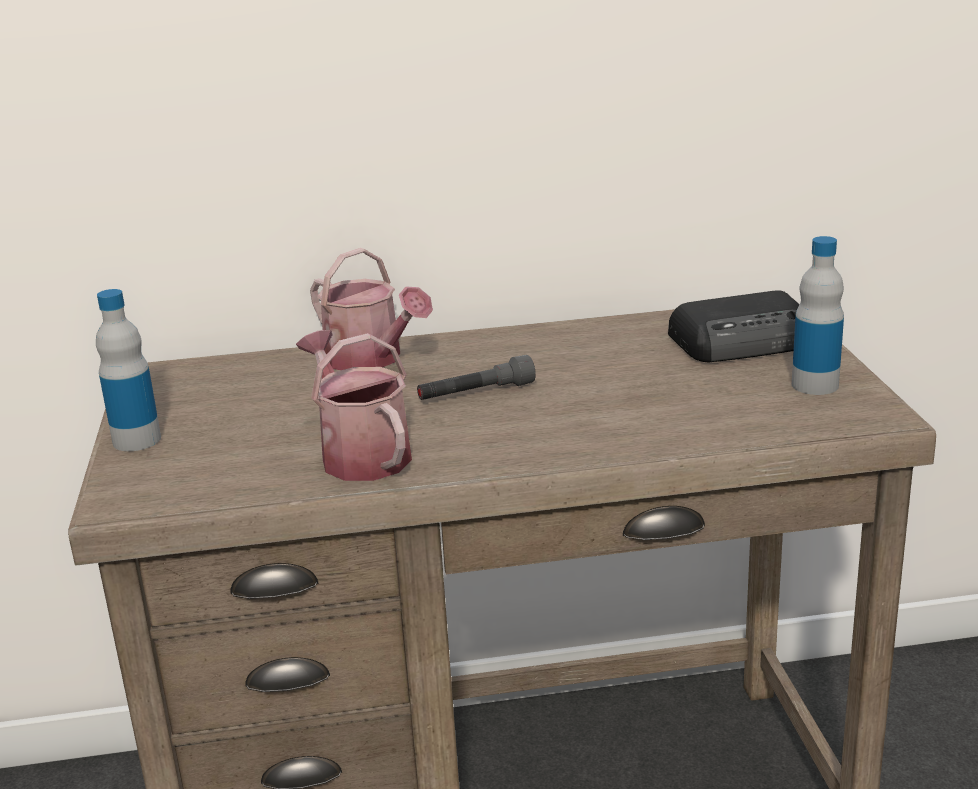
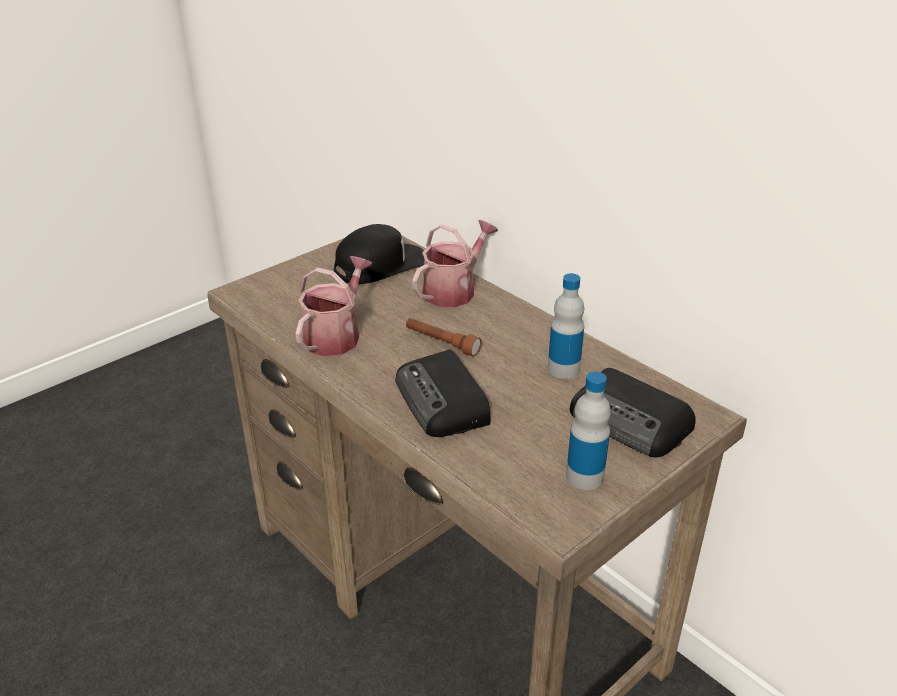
camera: 55 degrees right, 10 degrees up
(137, 440) = (301, 267): bottle -> bottle (563, 369)
(233, 387) = (381, 265): none -> black cap
(371, 360) = (454, 290): watering can -> watering can turned 150 degrees counterclockwise
(476, 394) = (442, 343): grey flashlight -> brown flashlight
(601, 422) = (443, 402): none -> radio

